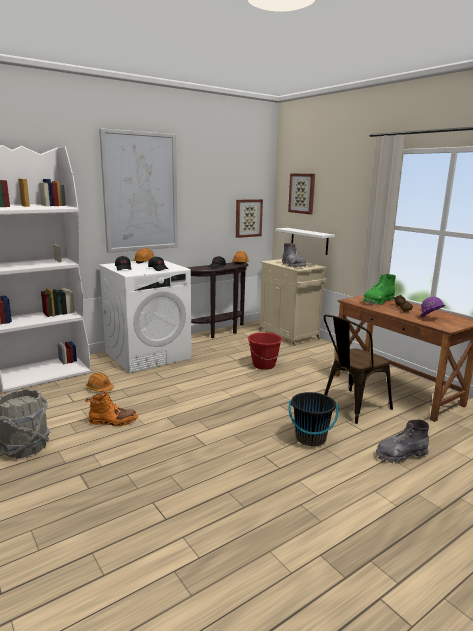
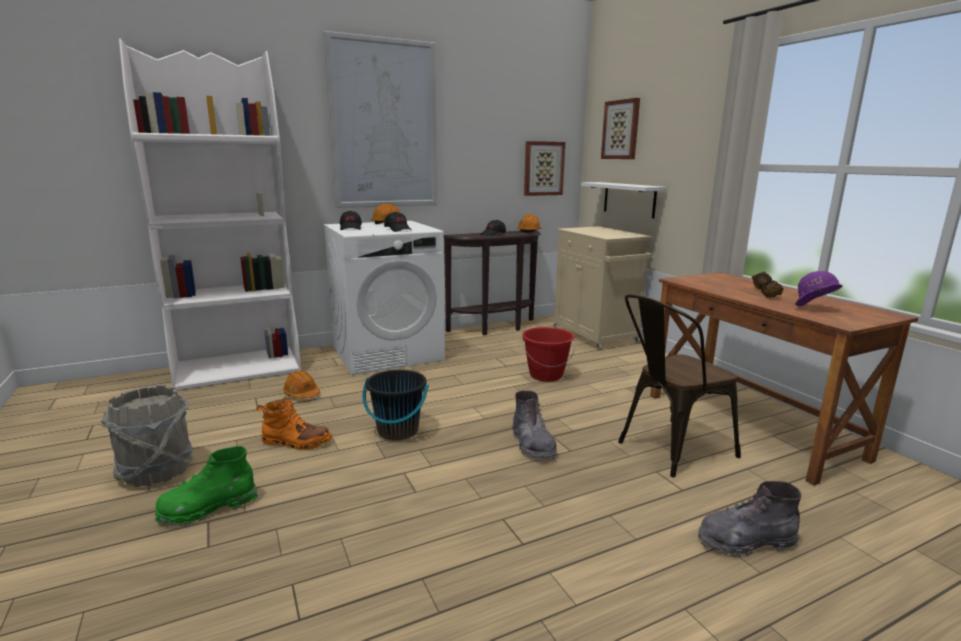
camera: 10 degrees right, 0 degrees up
(293, 265) = (602, 234): grey boot -> grey boot (532, 445)
(310, 438) = (589, 496): black bucket -> black bucket (397, 431)
(378, 301) = (725, 283): green boot -> green boot (208, 508)

